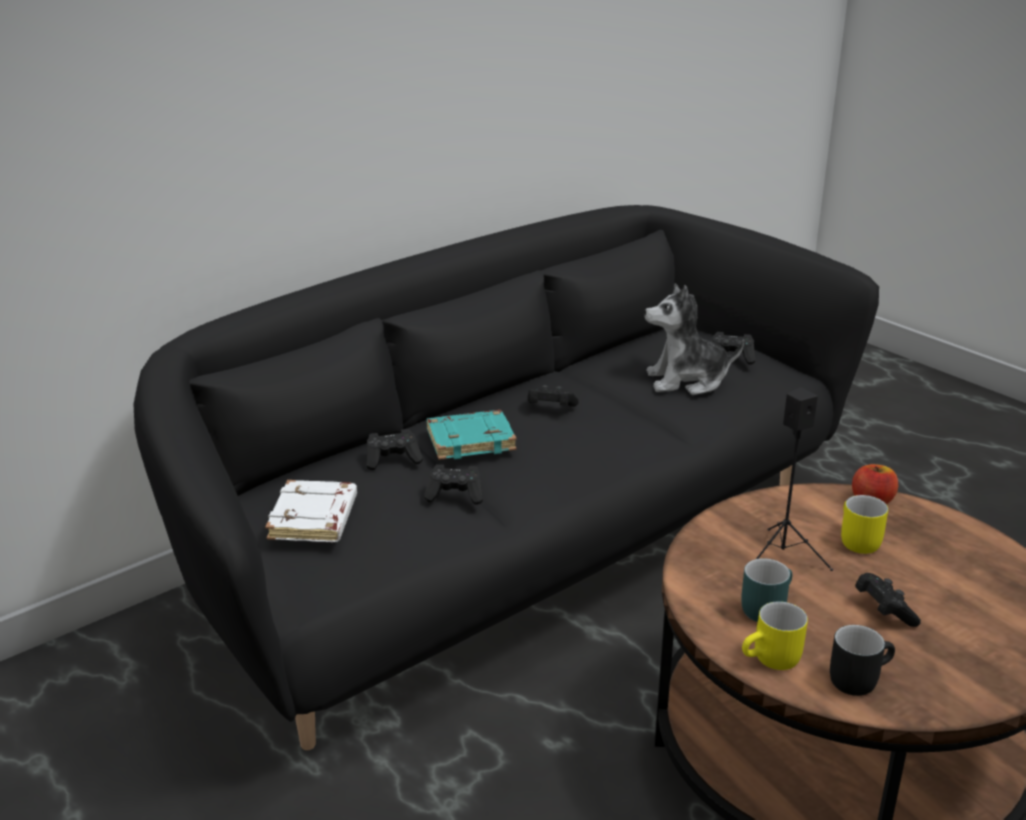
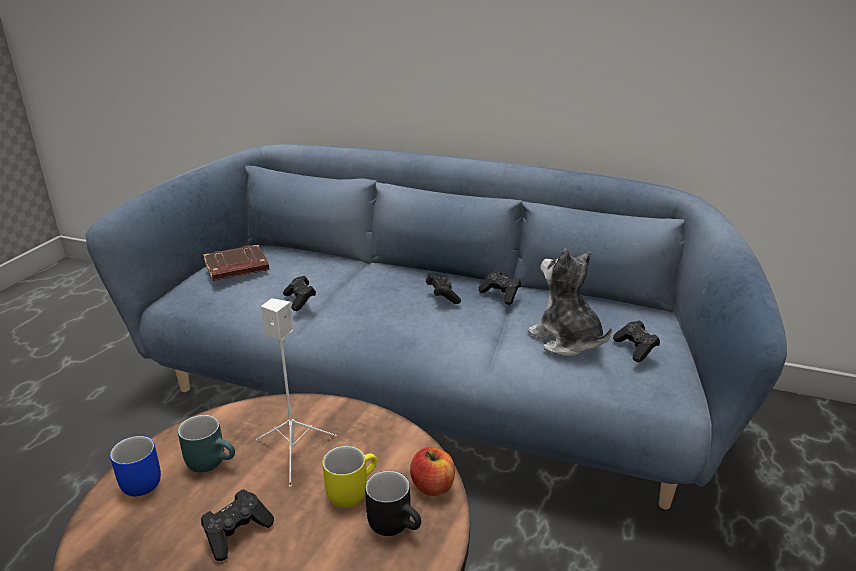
camera: 60 degrees right, 0 degrees up
(314, 519) = (236, 268): white book -> brown book
(393, 460) = (320, 268): black game controller -> black game controller (500, 295)
(471, 440) = (369, 283): turquoise book -> none
(515, 551) = (427, 394): black sofa -> blue sofa
(773, 661) = (134, 482): yellow mug -> blue mug
(781, 556) = (295, 452): black speaker -> white speaker
(857, 678) = (123, 537): black mug -> black mug (396, 523)

